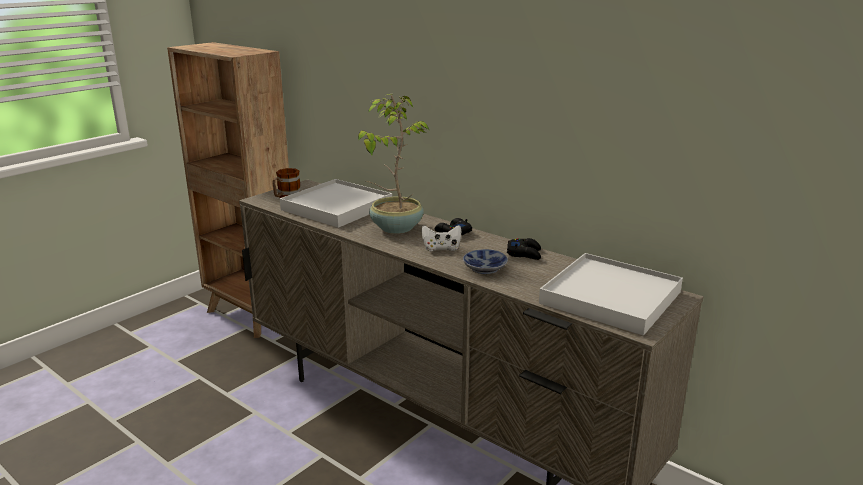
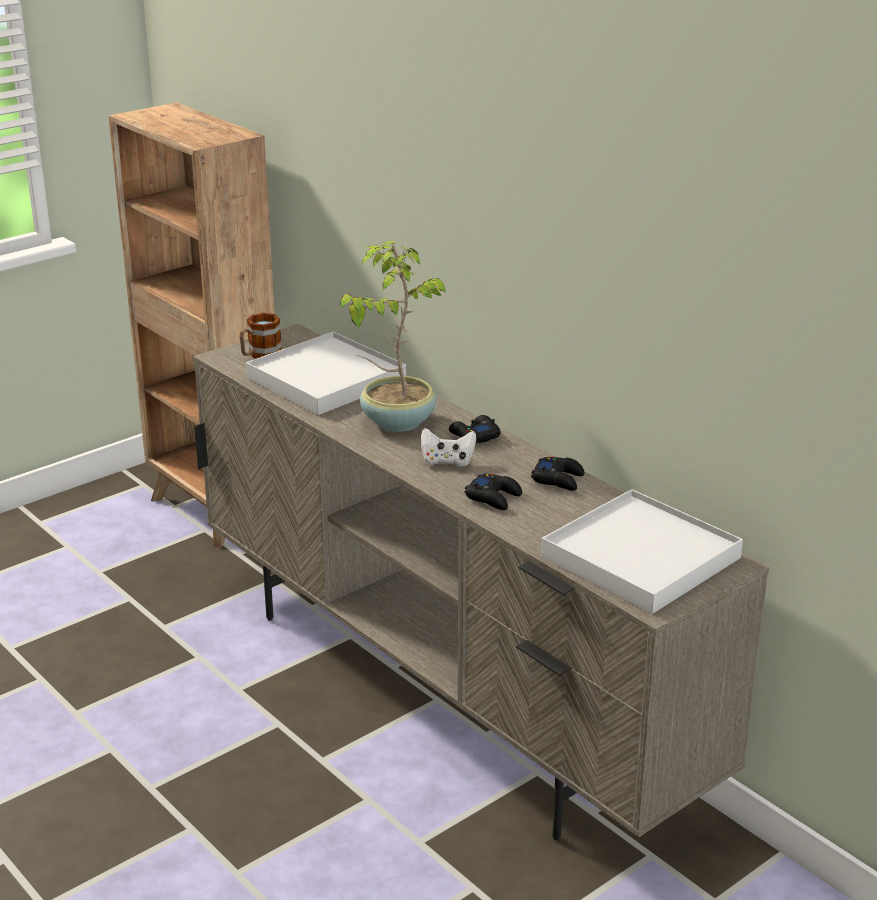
camera: 10 degrees right, 5 degrees up
(485, 268) = (494, 497): bowl -> black game controller

